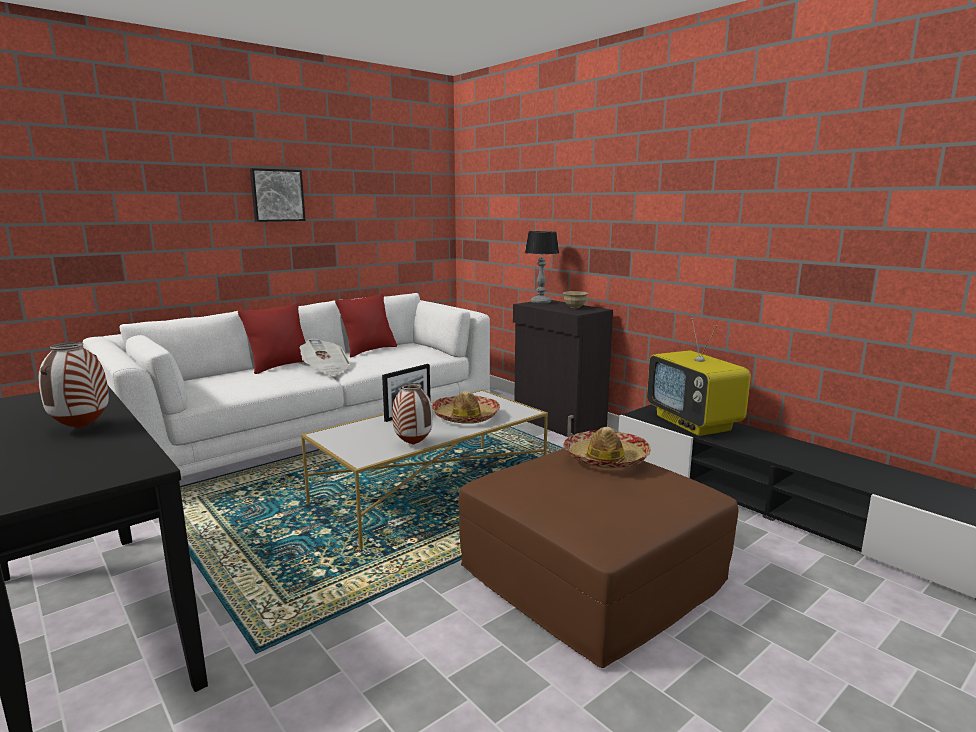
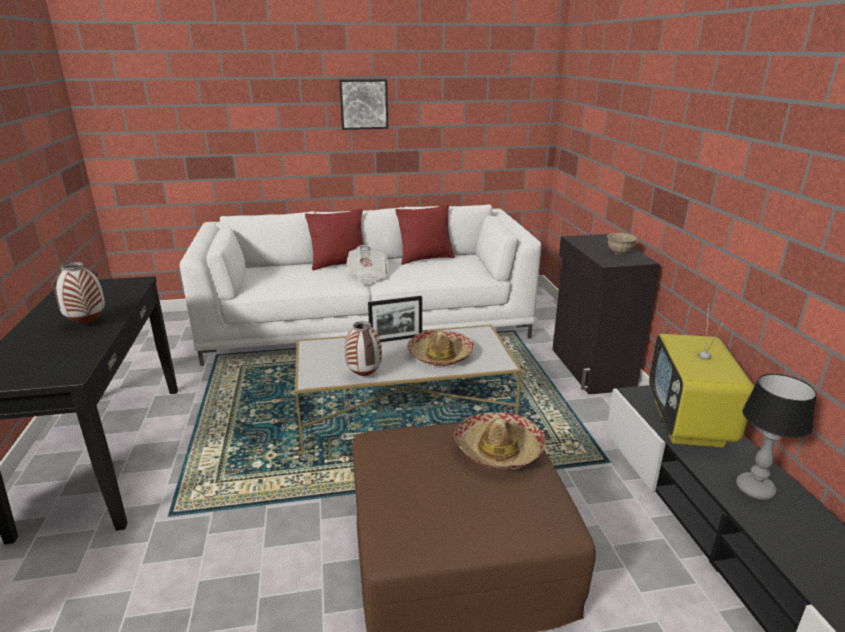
camera: 30 degrees right, 10 degrees up
(540, 302) = (593, 238): table lamp -> table lamp (754, 488)

